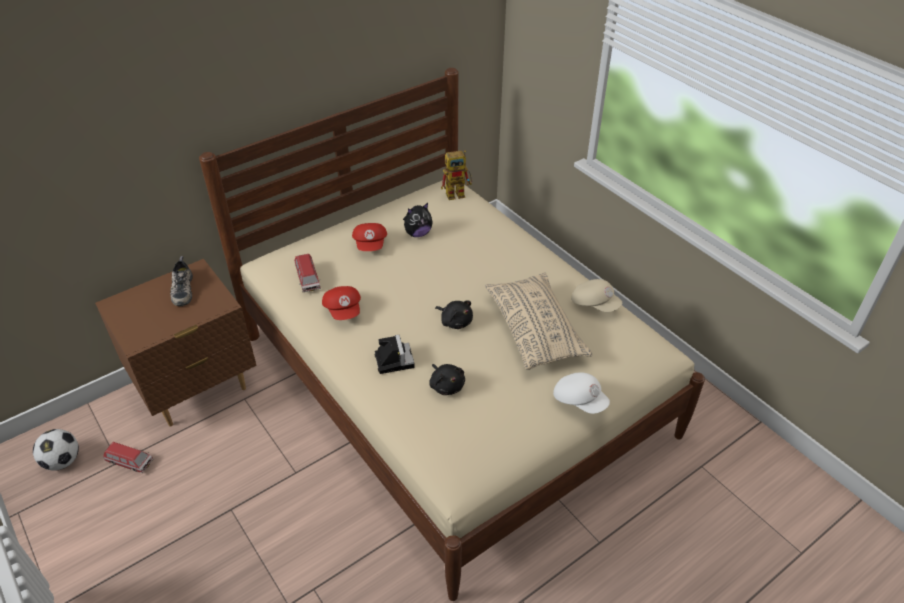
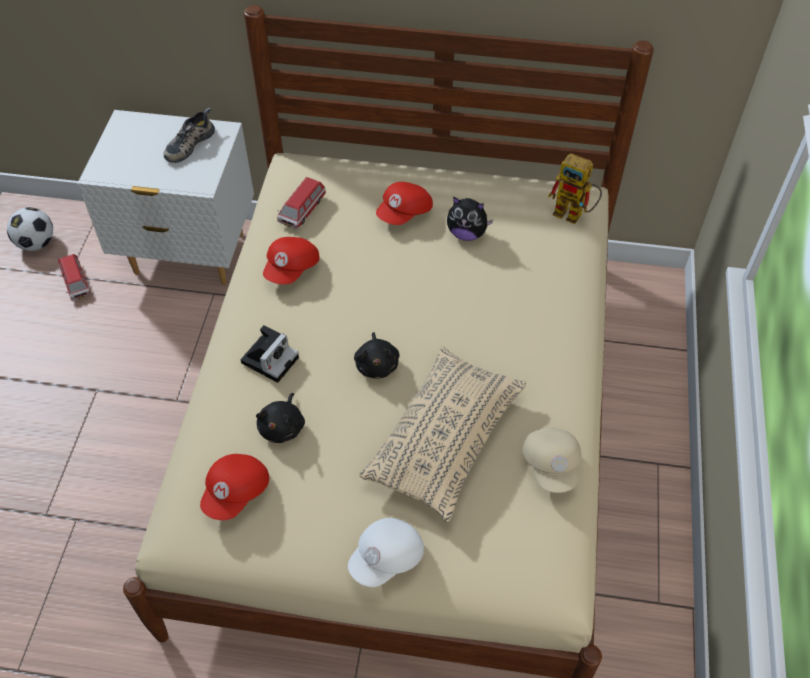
camera: 45 degrees right, 10 degrees up
(197, 389) = (189, 254): brown nightstand -> white nightstand
(466, 434) = (237, 493): none -> red cap
(580, 400) = (387, 559): white cap -> white cap turned 45 degrees clockwise

